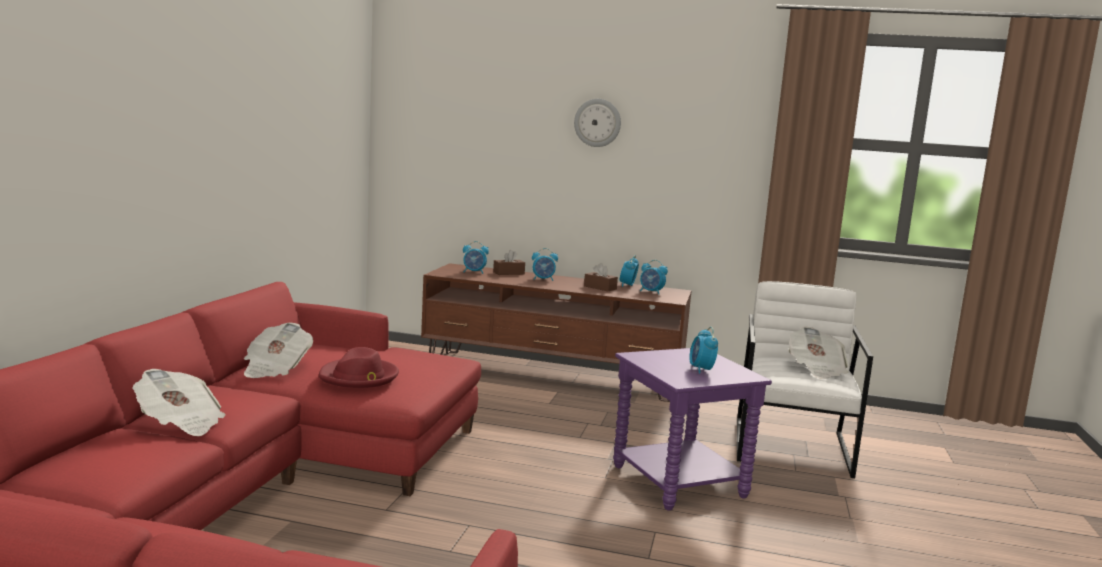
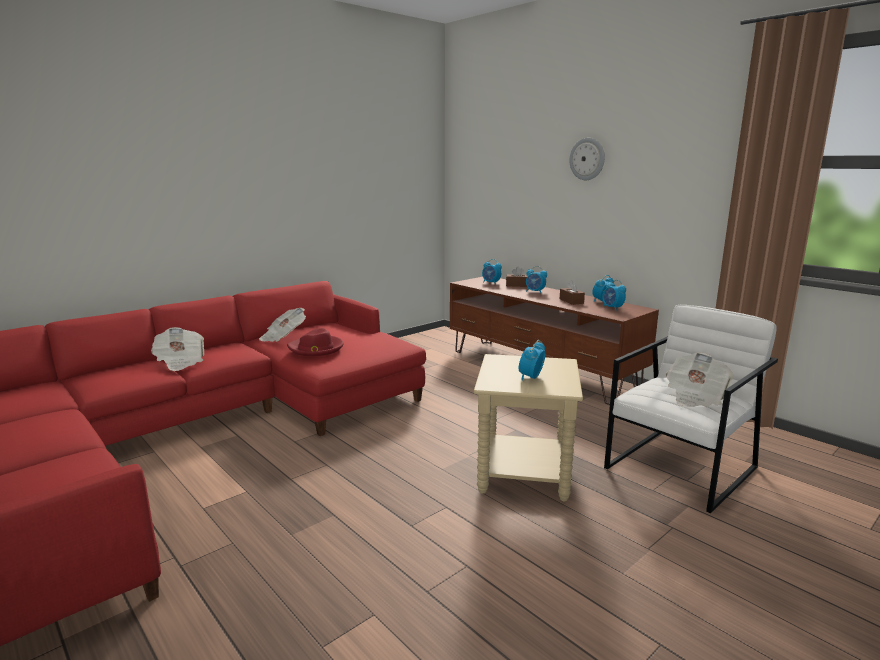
camera: 35 degrees right, 5 degrees up
(680, 482) = (525, 473): purple side table -> beige side table

